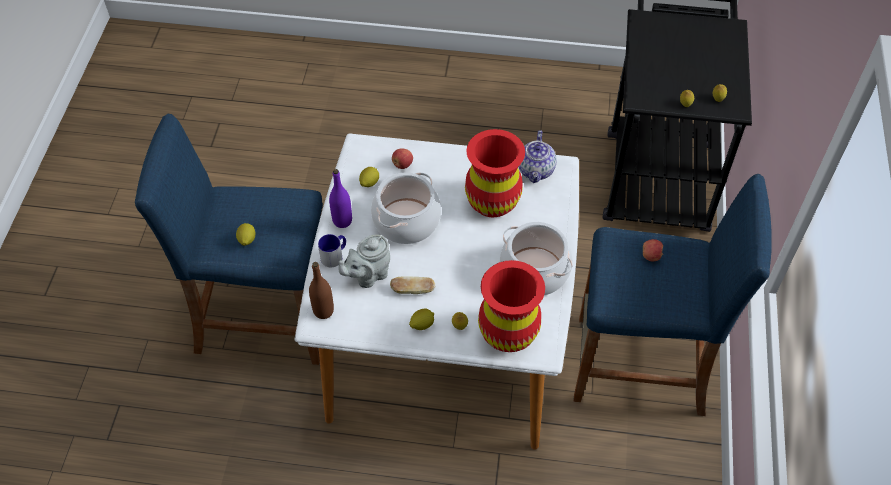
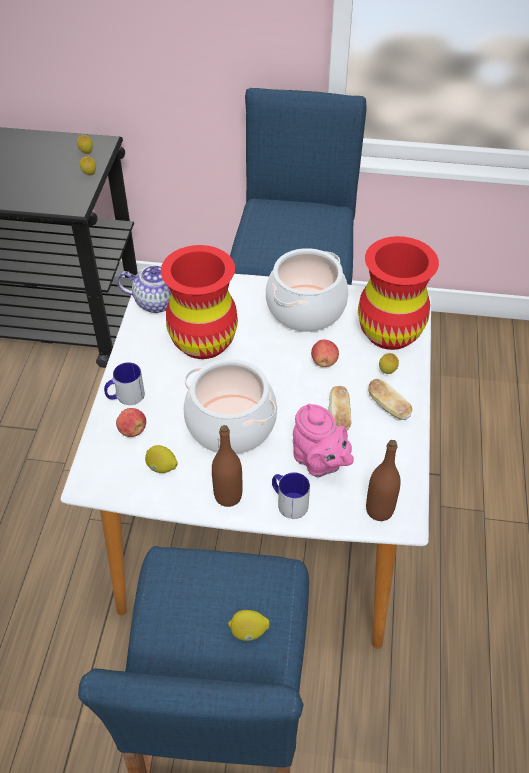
camera: 90 degrees left, 5 degrees down
(342, 221) = (228, 496): purple bottle -> brown bottle
(368, 275) = (319, 463): grey teapot -> pink teapot
(422, 324) = (388, 407): lemon -> bread
(434, 158) = (125, 396): none -> mug
(651, 256) = (274, 231): apple -> apple (324, 361)

